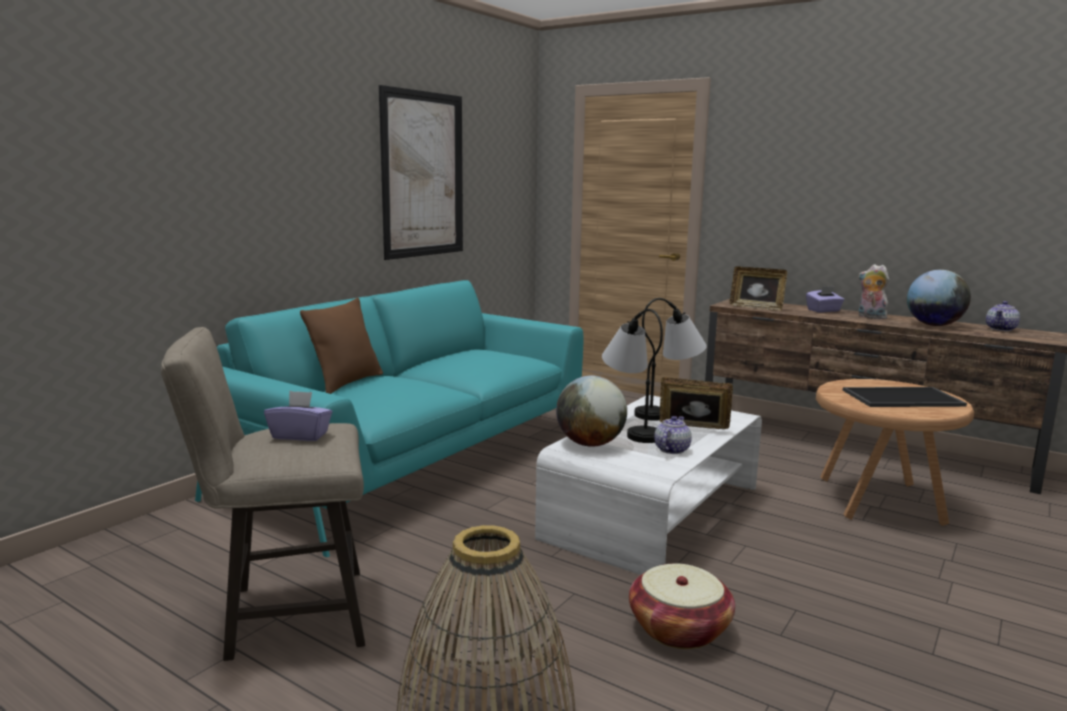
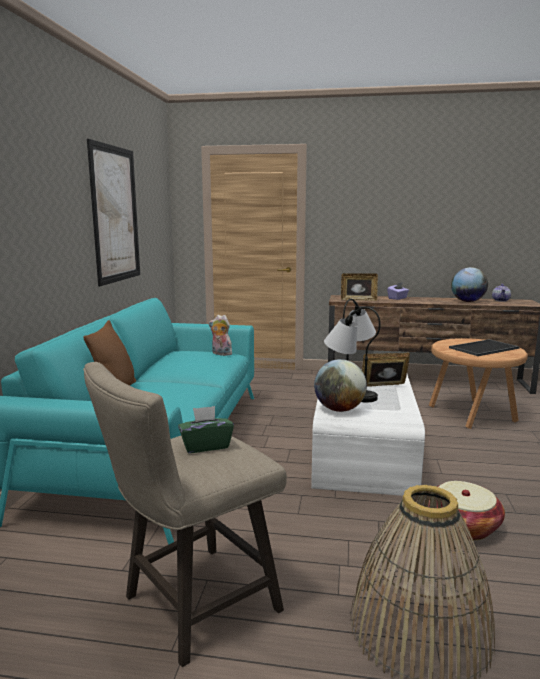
camera: 25 degrees left, 0 degrees up
(300, 435) = (206, 446): purple tissue box -> green tissue box
(671, 450) = (392, 404): teapot -> none
(870, 317) = (428, 300): plush toy -> plush toy (220, 354)

